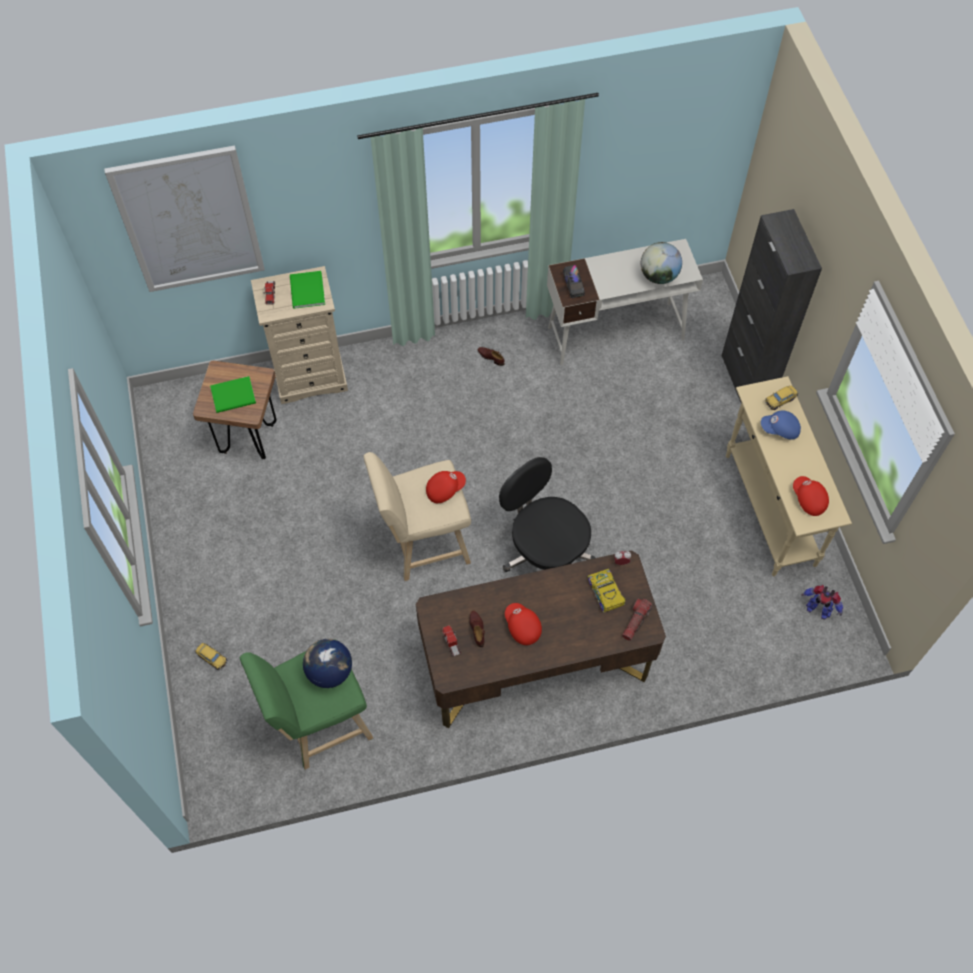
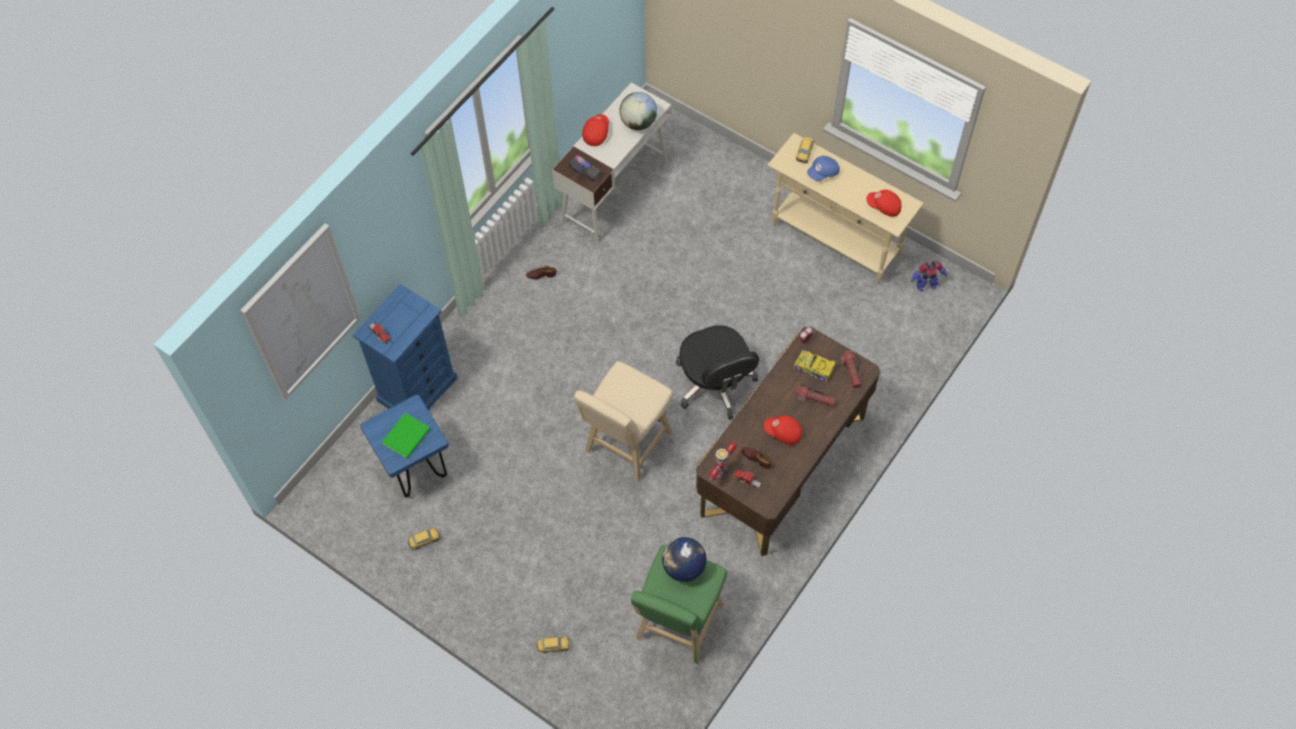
camera: 40 degrees left, 0 degrees up
(202, 496) = (424, 540): none -> toy car
(248, 438) = (416, 471): brown stool -> blue stool
(306, 292) = (406, 312): green book -> none
(310, 377) = (417, 389): beige dresser -> blue dresser
(436, 616) = (720, 471): none -> toy robot
(445, 489) = (636, 383): red cap -> red cap (596, 133)
(545, 552) = (715, 384): black office chair -> black office chair turned 120 degrees counterclockwise
(578, 619) = (814, 399): none -> flashlight
(746, 379) = (736, 161): black cabinet -> none

